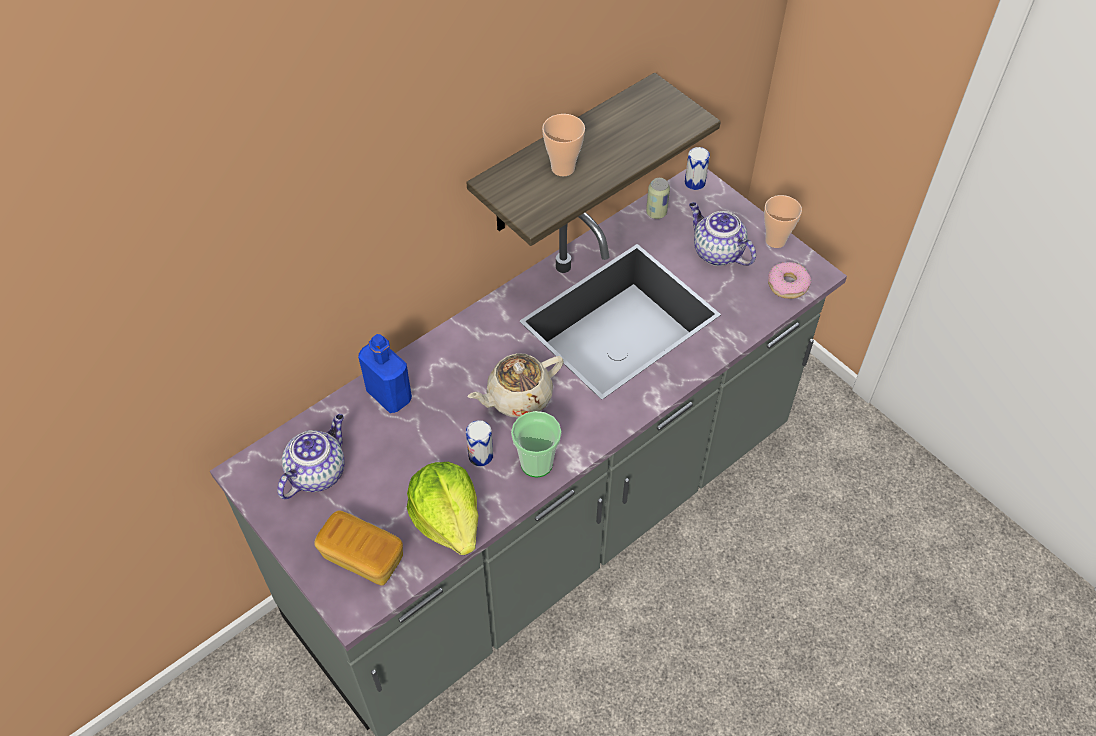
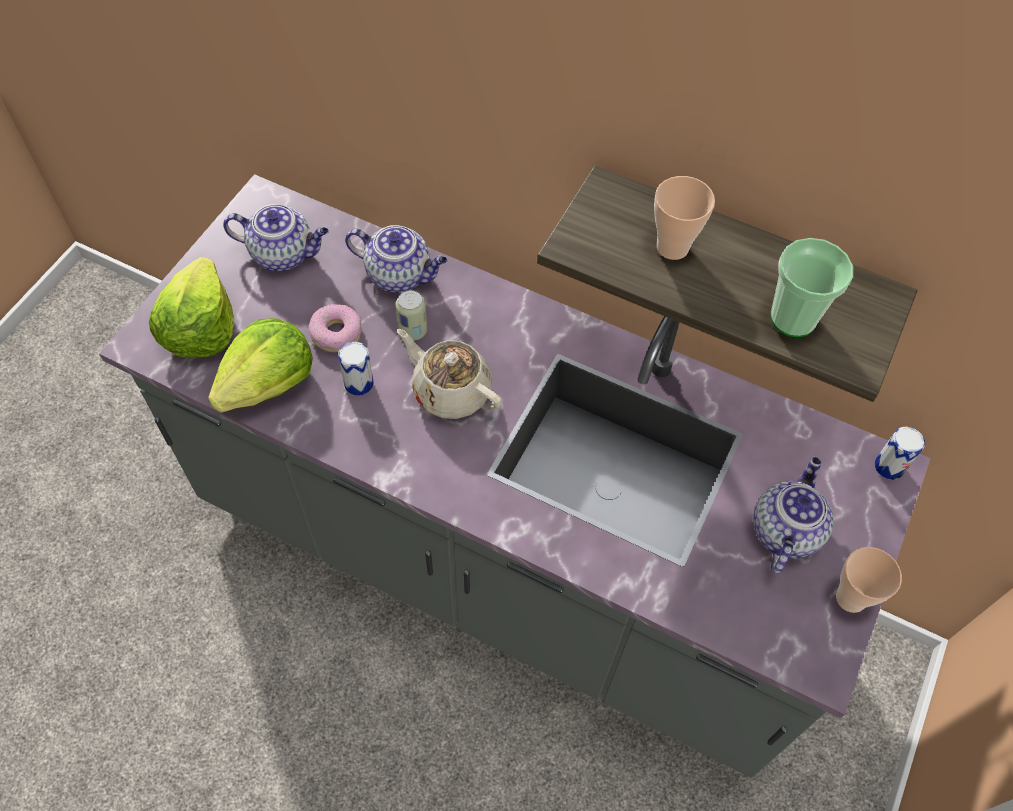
camera: 65 degrees right, 5 degrees up
(362, 557) = (200, 328): bread -> lettuce
(389, 395) = (400, 275): blue bottle -> teapot
(536, 463) = (370, 439): cup -> cup (793, 318)
(656, 212) = (808, 438): can -> can (413, 331)
(787, 285) = (780, 637): donut -> donut (336, 333)

